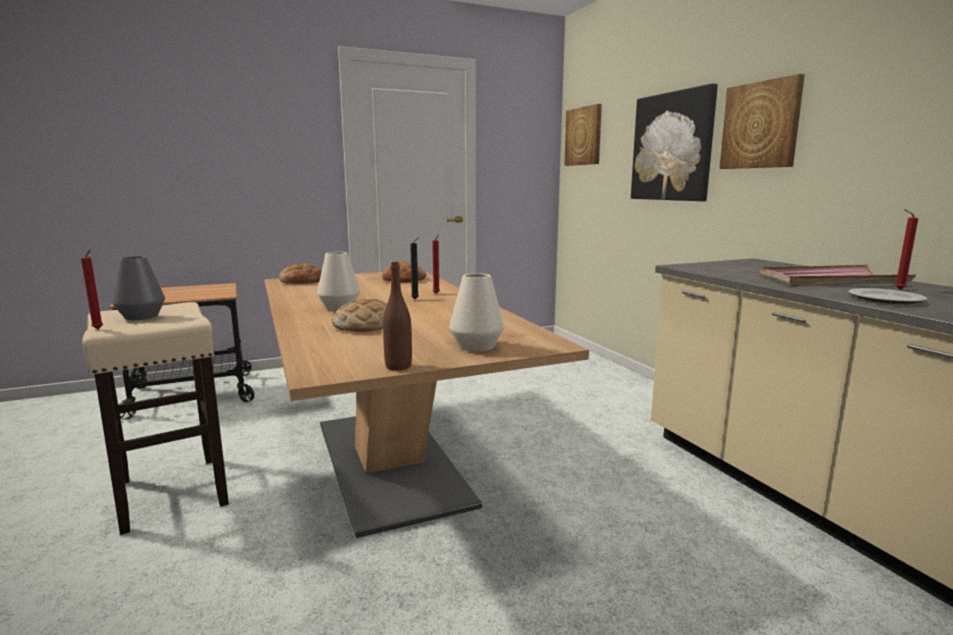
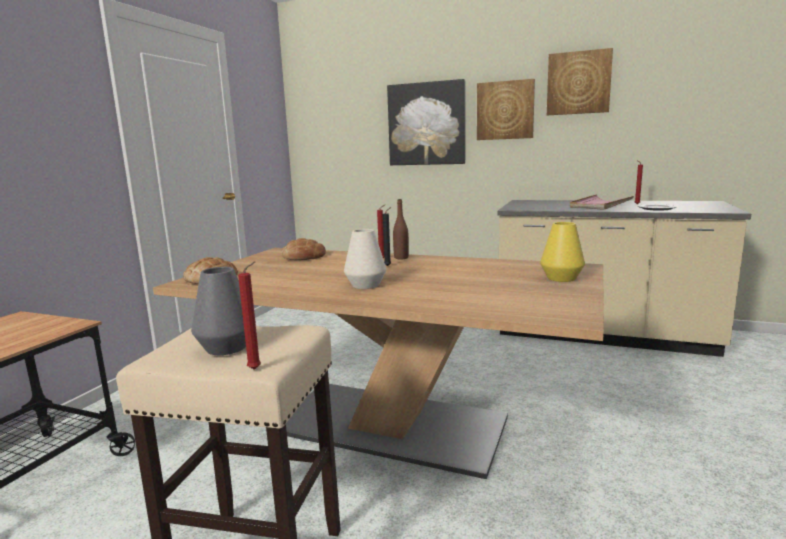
camera: 45 degrees left, 0 degrees up
(365, 325) = (447, 288): bread -> none
(398, 366) = (584, 300): brown bottle -> brown bottle (401, 258)
(476, 346) = (561, 278): white vase -> yellow vase
(584, 136) = (320, 113): picture -> picture (578, 83)

